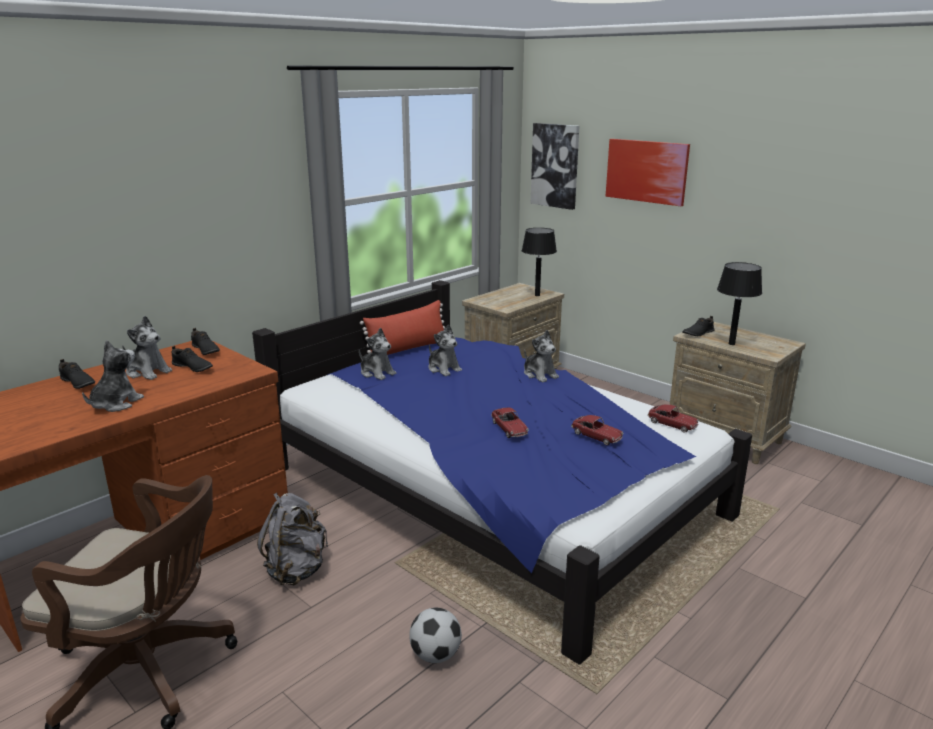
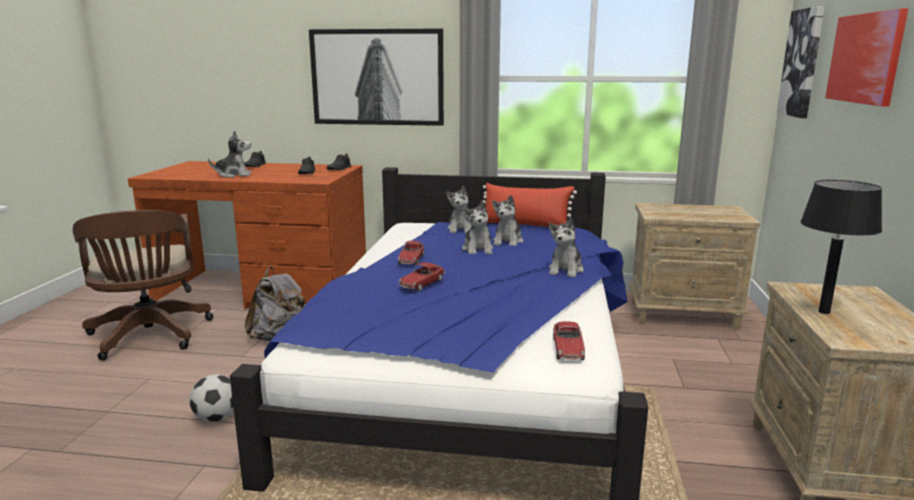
camera: 55 degrees right, 5 degrees down
(147, 372) = (288, 169): plush toy -> plush toy (478, 250)
(208, 223) = (377, 77): none -> picture
(537, 295) = (722, 216): black table lamp -> none
(596, 436) = (459, 316): toy car -> toy car (411, 259)
(698, 333) = (810, 290): black shoe -> none

